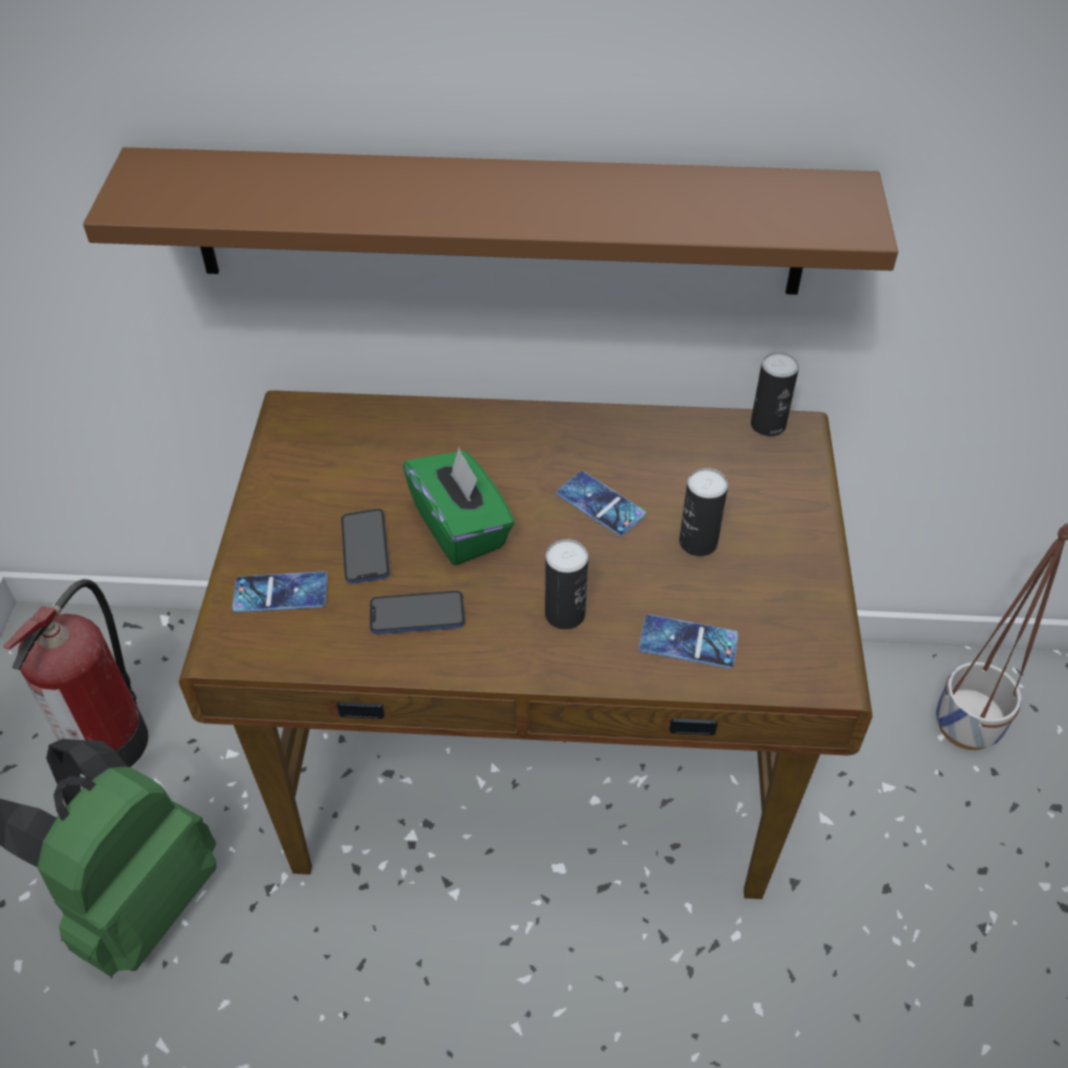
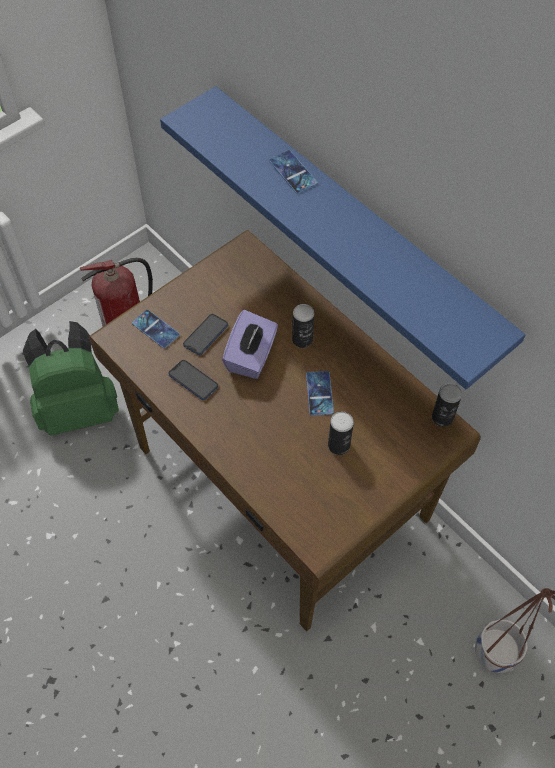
camera: 45 degrees right, 10 degrees up
(461, 527) = (251, 356): green tissue box -> purple tissue box
(498, 222) = (353, 227): brown shelf -> blue shelf
(565, 614) = (247, 429): can -> can (302, 339)
(688, 642) = (280, 483): phone -> phone (293, 172)

